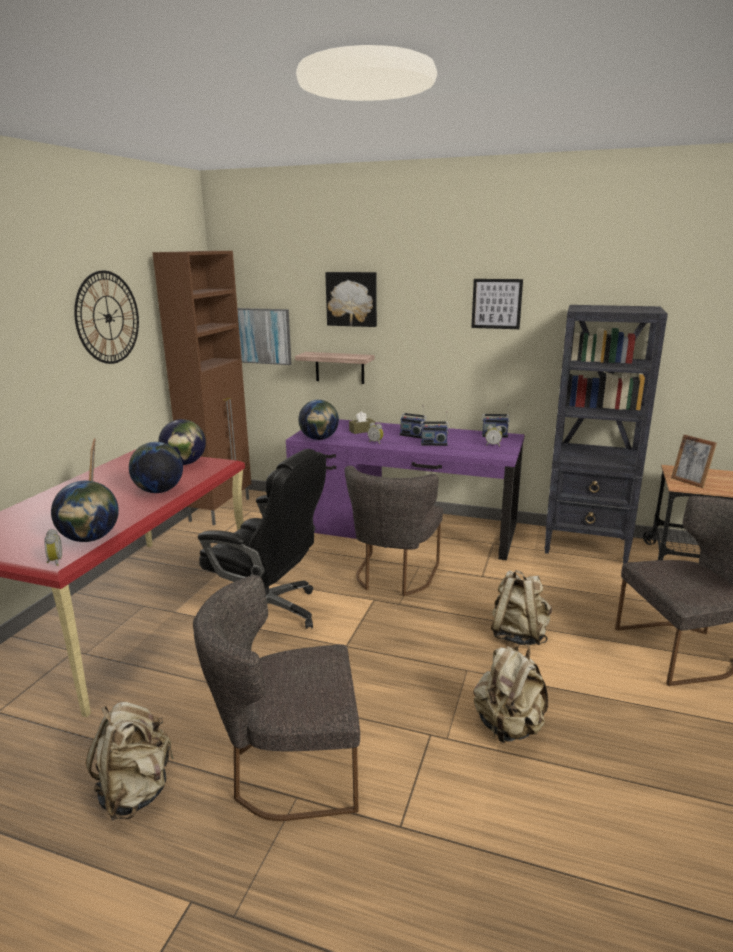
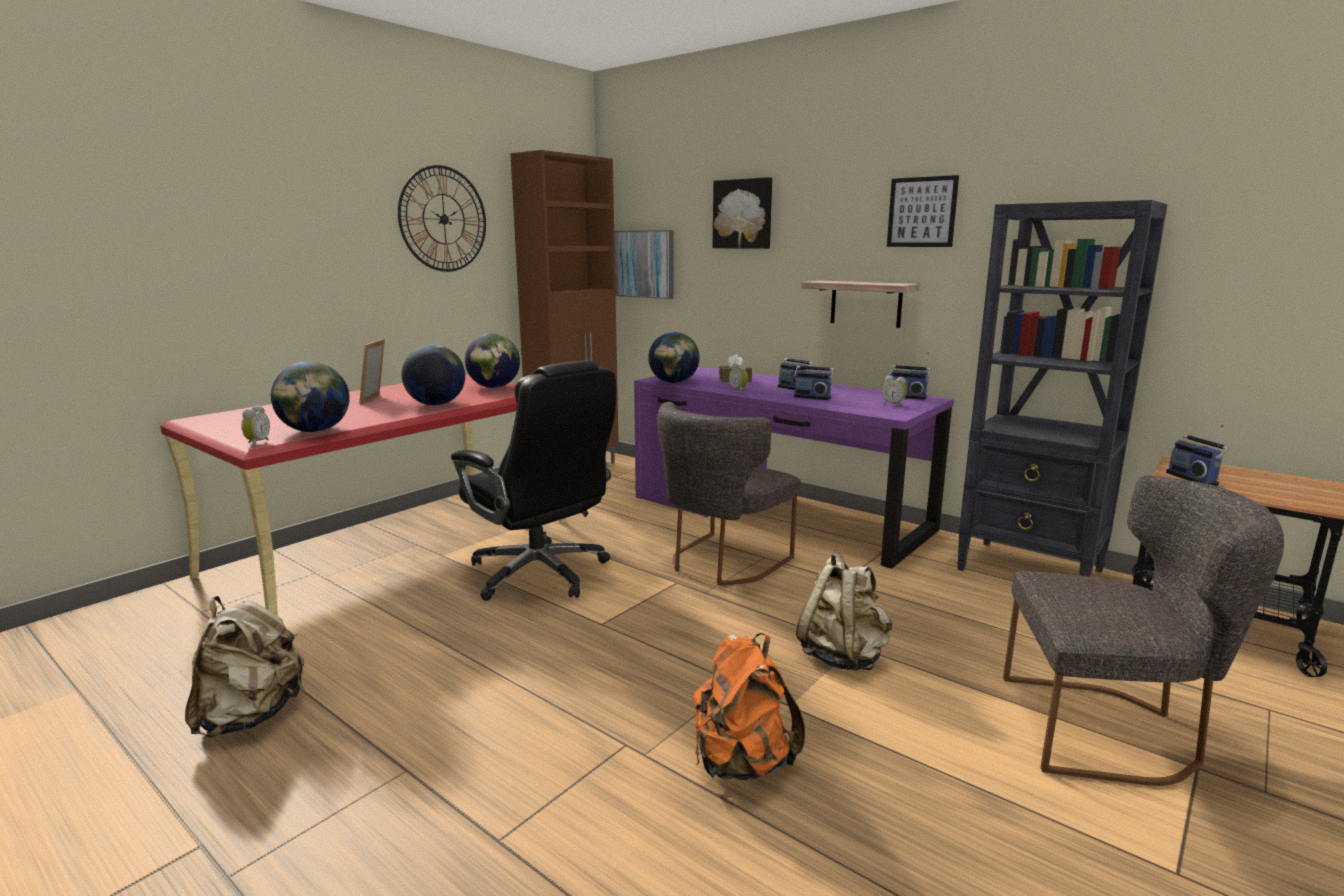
camera: 20 degrees right, 5 degrees down
(288, 770) = (422, 738): grey chair -> none
(339, 367) = (725, 303): shelf -> shelf (866, 303)
(508, 727) = (741, 763): beige backpack -> orange backpack
(689, 482) = (1193, 478): picture frame -> radio

